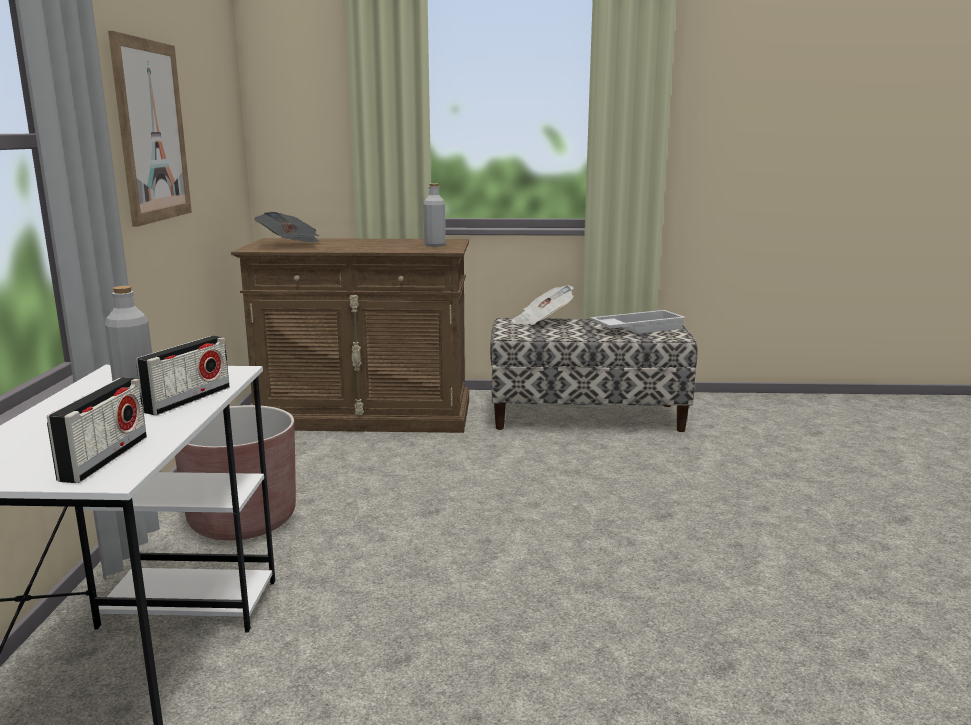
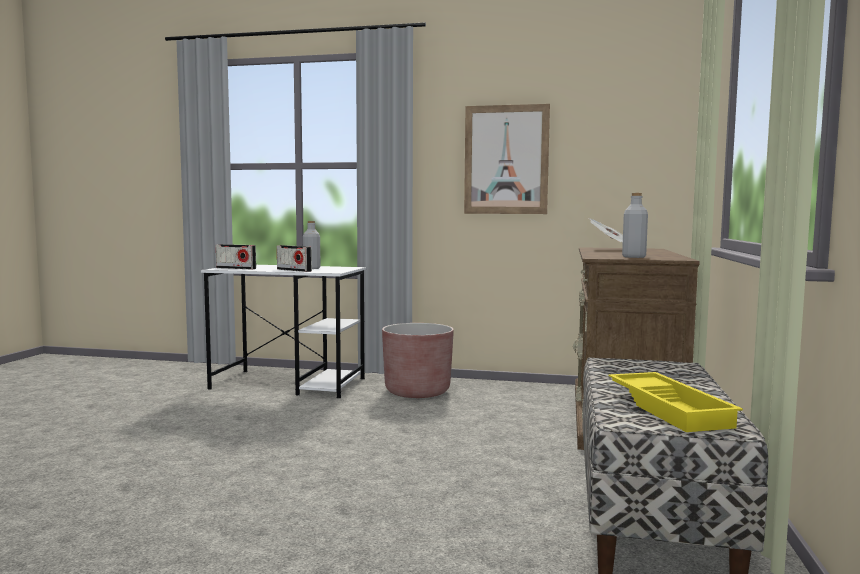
camera: 100 degrees right, 10 degrees down
(542, 322) = (687, 375): newspaper -> none
(637, 328) = (671, 409): white tray -> yellow tray

